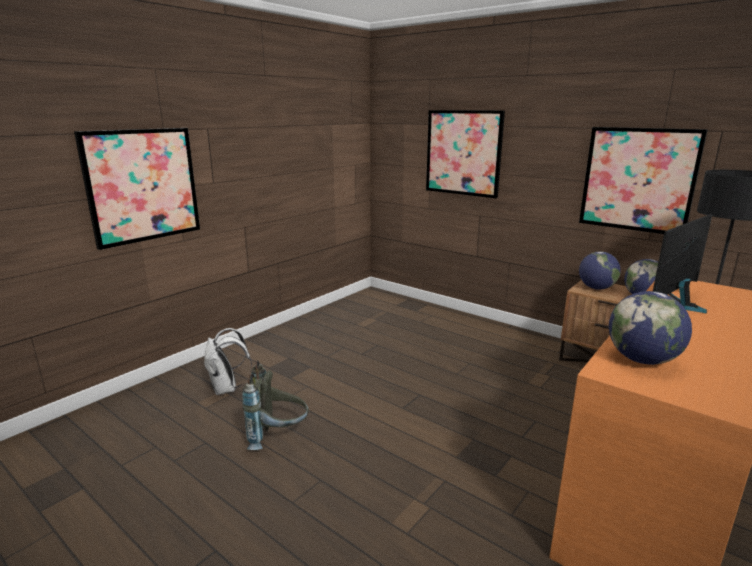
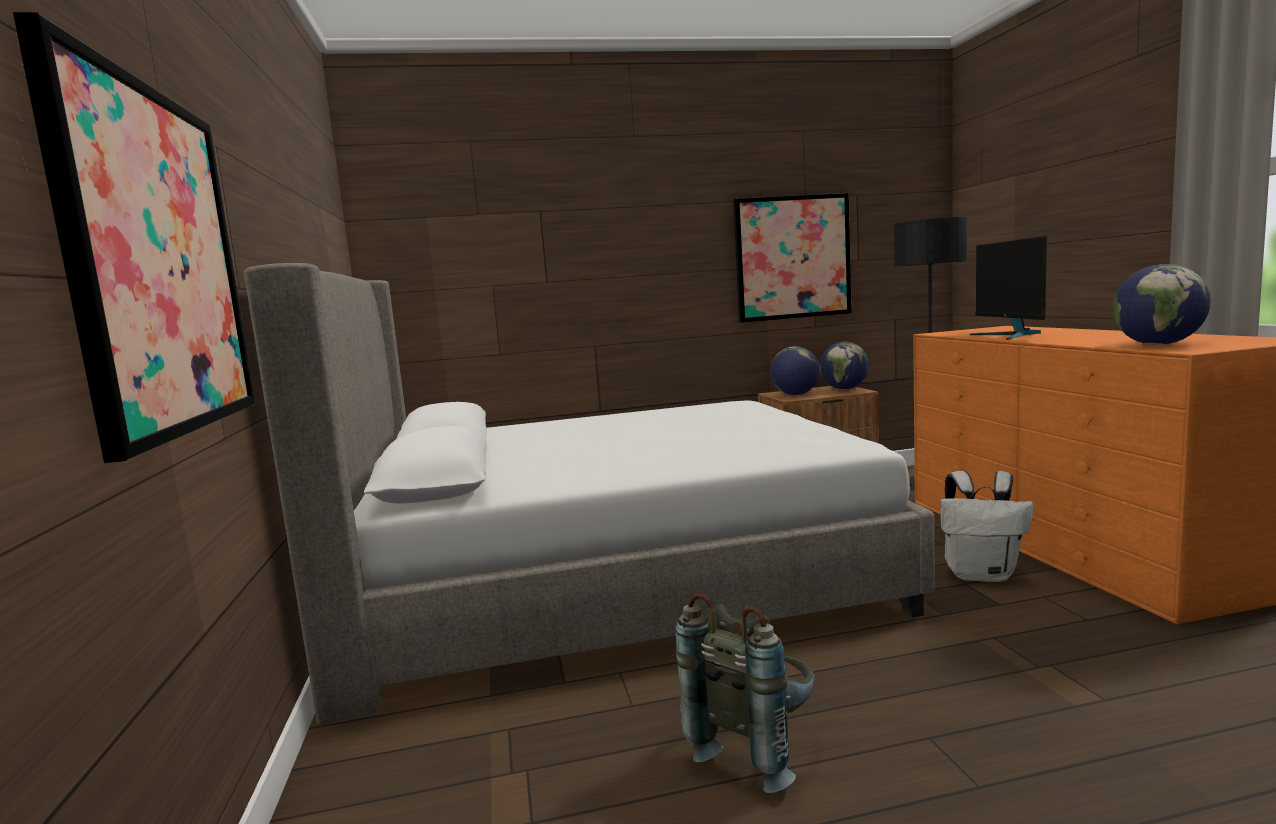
camera: 50 degrees left, 10 degrees down
(227, 389) = (495, 769): white backpack -> white backpack (981, 575)
(388, 350) = (612, 578): none -> bed
(463, 153) = (553, 253): picture -> none

